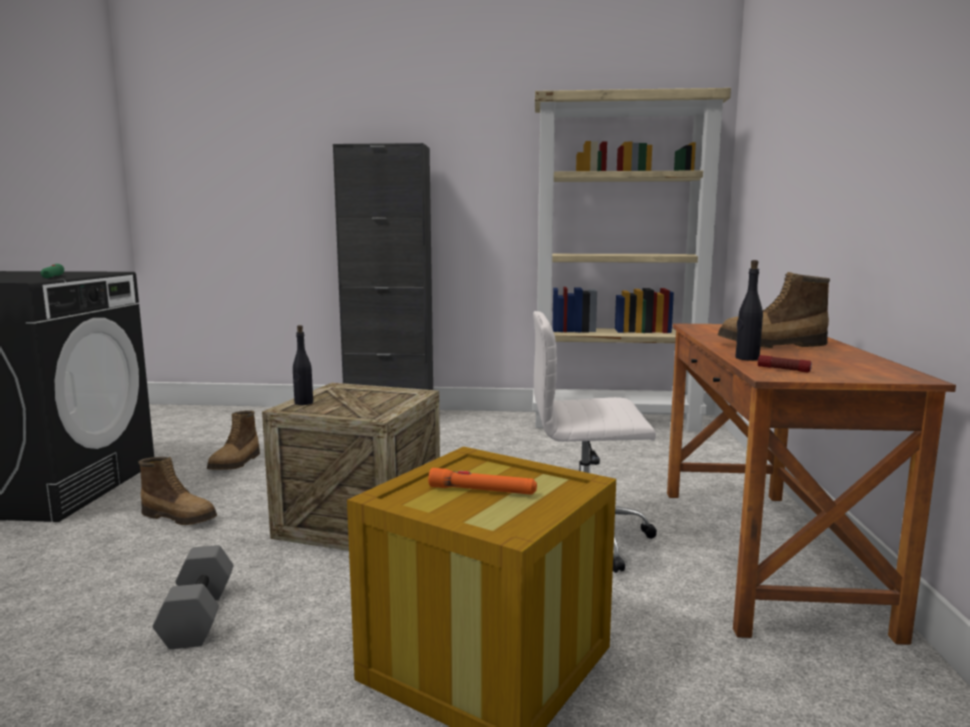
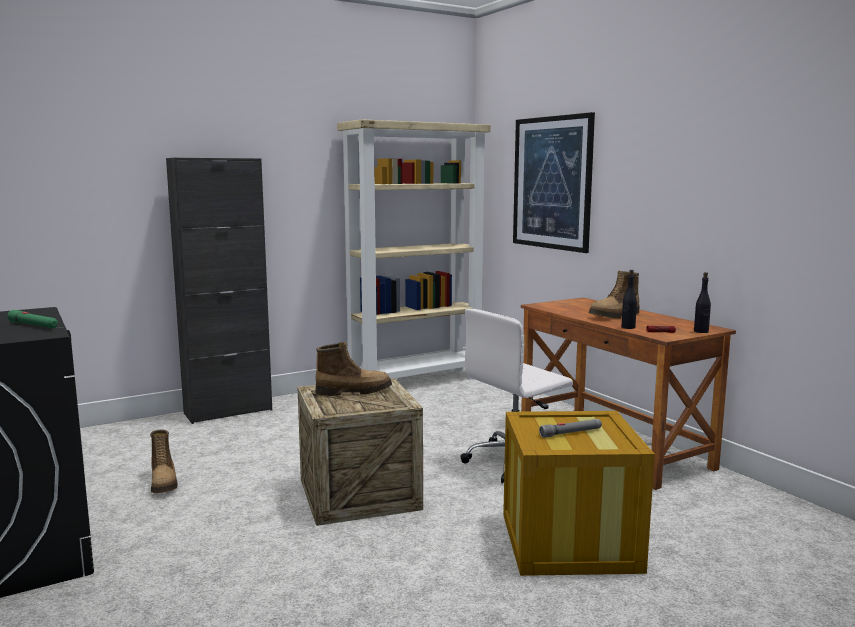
camera: 35 degrees left, 0 degrees up
(180, 517) = (207, 535): boot -> boot (353, 391)
(196, 615) = (362, 584): grey dumbbell -> none
(303, 403) = (326, 406): black bottle -> black bottle (701, 331)
(482, 491) = (571, 433): orange flashlight -> grey flashlight
(786, 157) = (552, 183): none -> picture

